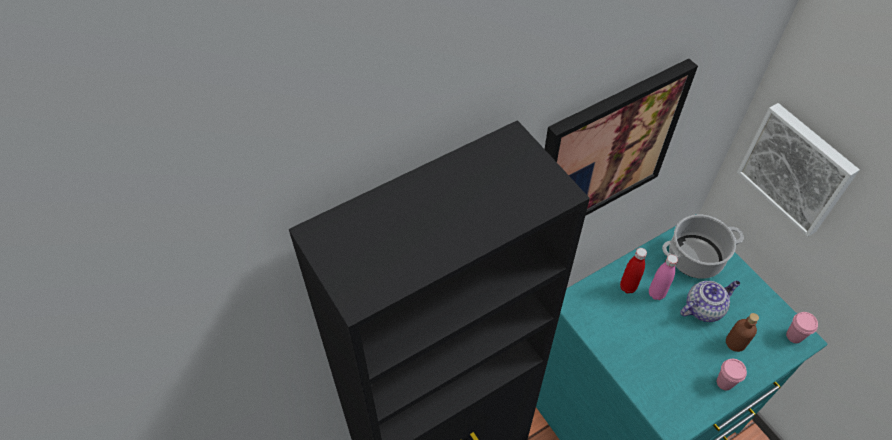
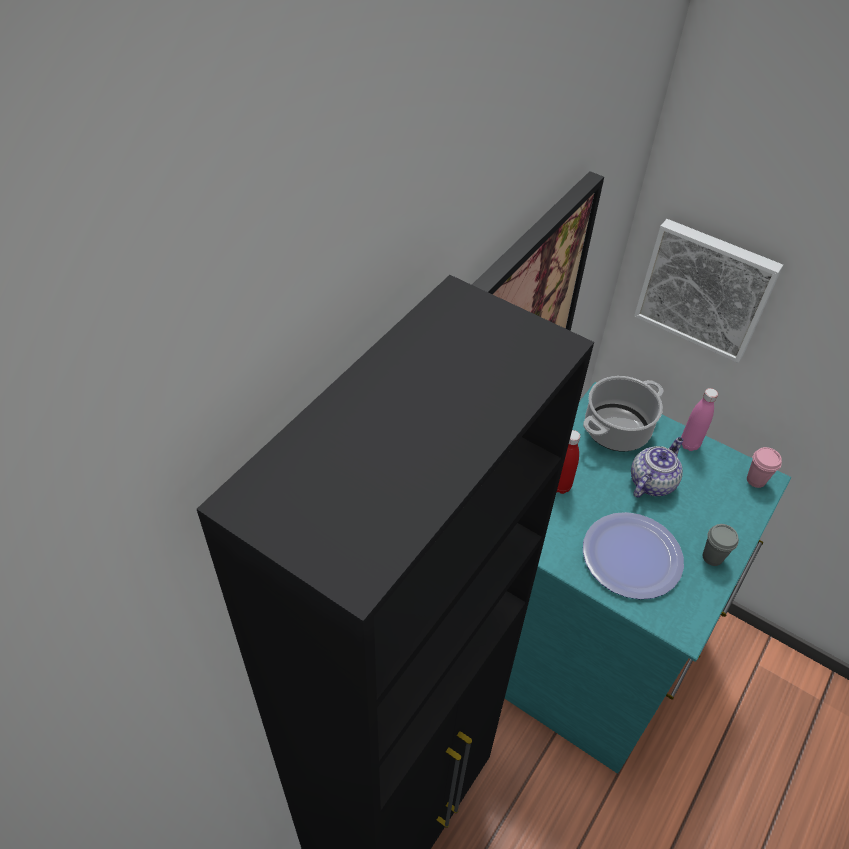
camera: 25 degrees left, 5 degrees down
(656, 293) = (594, 483): pink bottle -> pink bottle (689, 444)
(658, 358) = (631, 556): none -> plate
(724, 382) = (712, 557): pink cup -> grey cup
(735, 342) = (702, 508): brown bottle -> none

